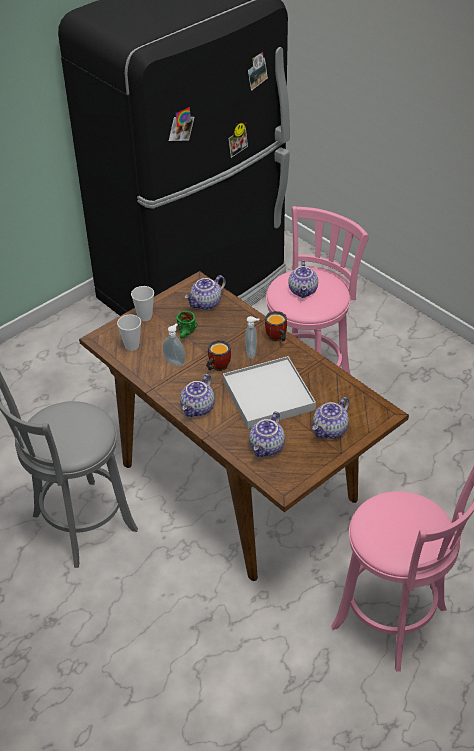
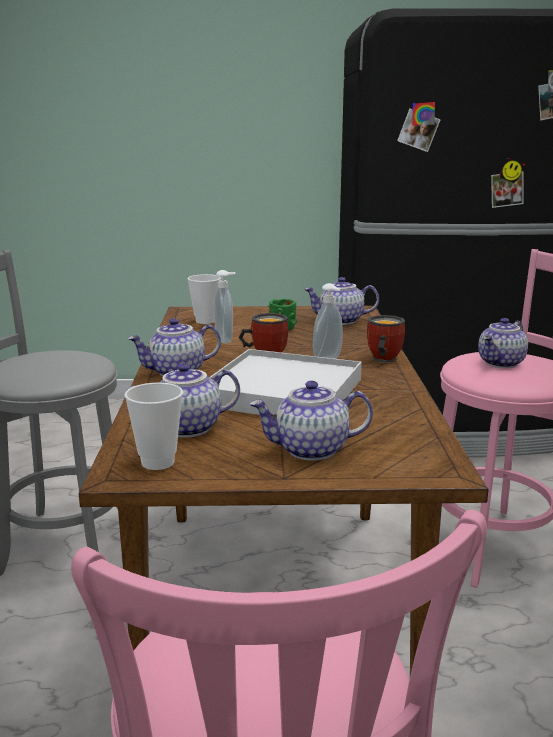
camera: 40 degrees right, 25 degrees down
(145, 317) = (258, 312): cup -> cup (158, 462)

